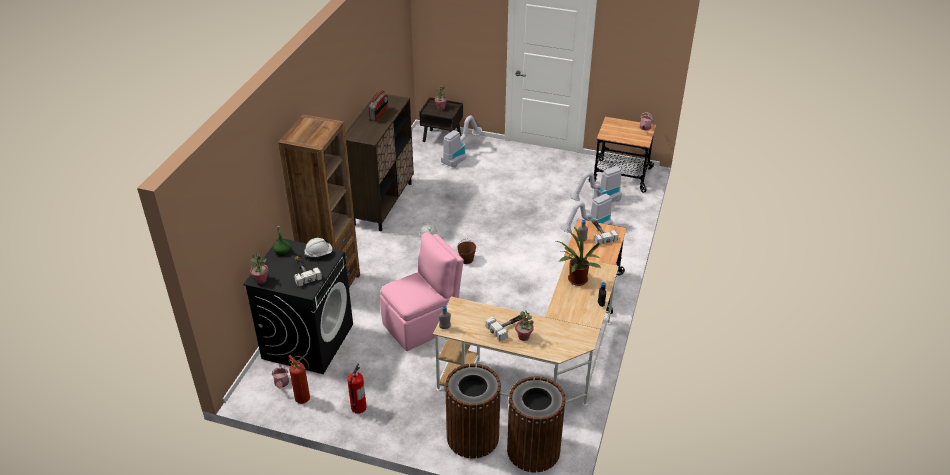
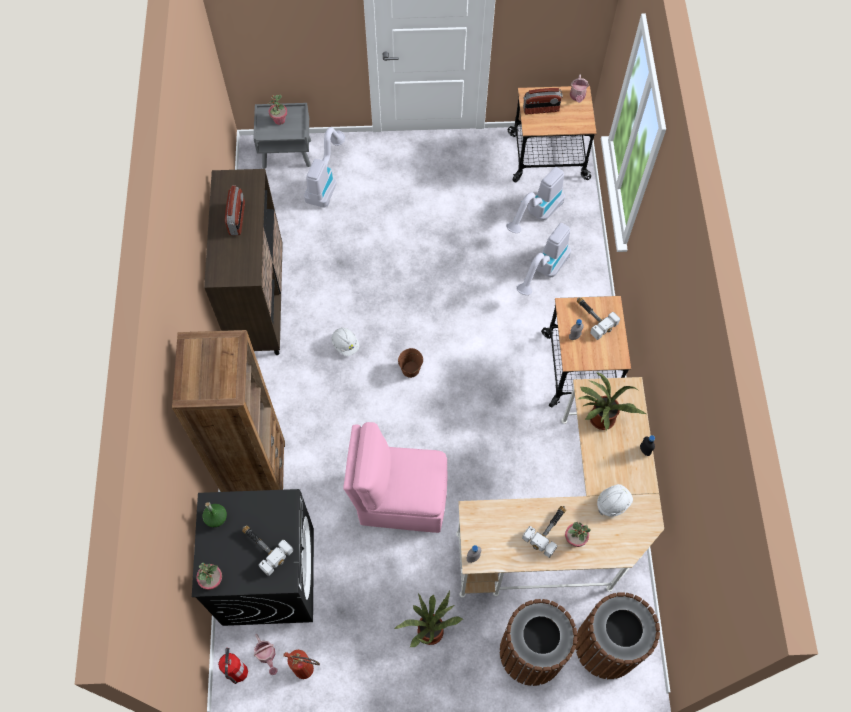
camera: 20 degrees left, 25 degrees up
(319, 254) = (268, 505): white hard hat -> white hard hat (613, 503)
(358, 408) = (379, 658): fire extinguisher -> fire extinguisher (238, 672)
(404, 401) = (429, 629): none -> potted plant
(422, 324) = (400, 498): pink chair -> pink chair turned 120 degrees counterclockwise
(442, 138) = (287, 153): brown nightstand -> grey nightstand
(615, 129) = (541, 110): none -> radio

